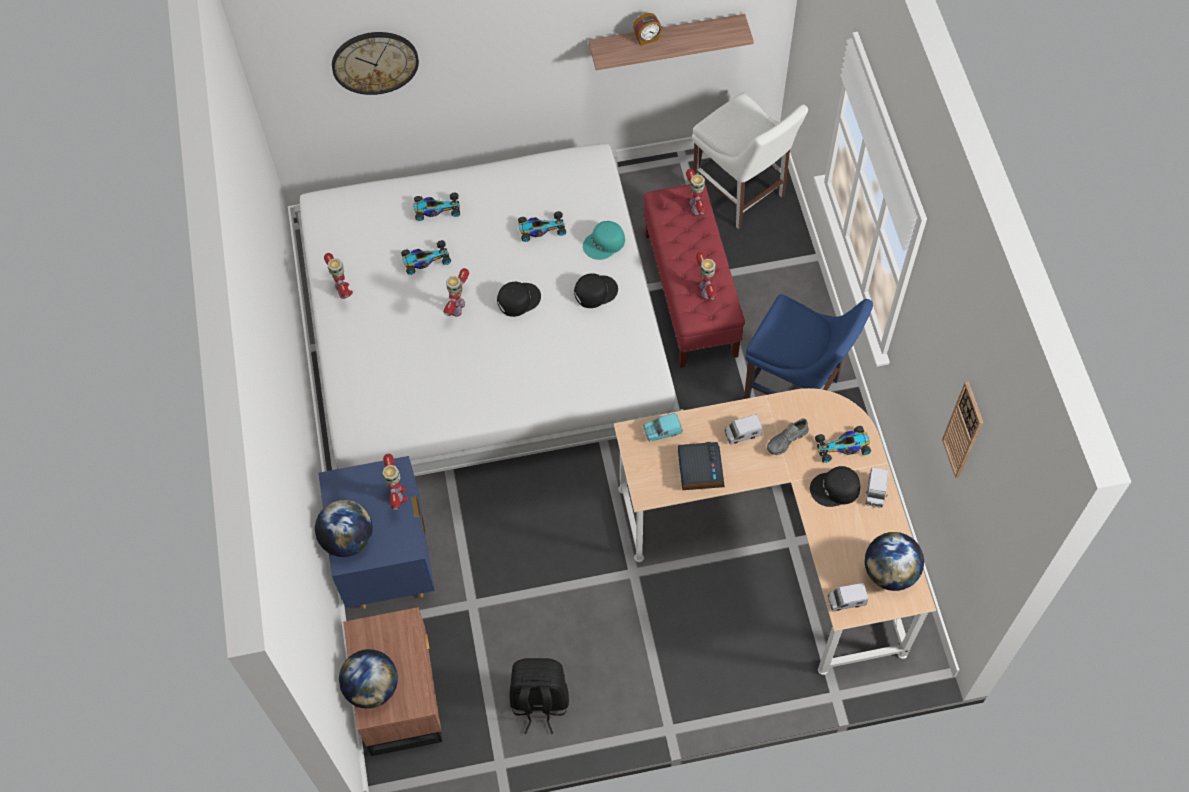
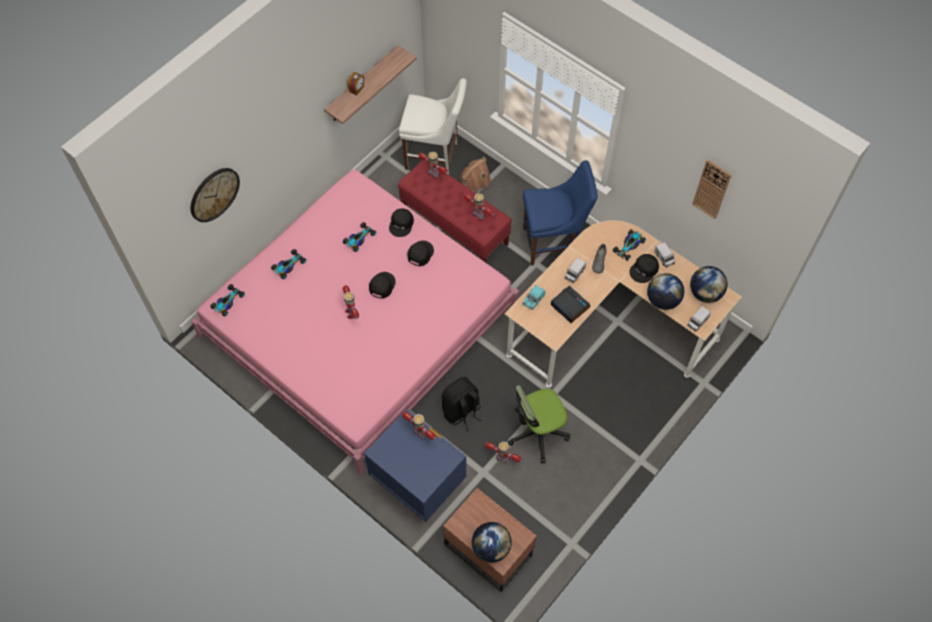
camera: 40 degrees left, 0 degrees up
(343, 291) = (275, 347): toy robot -> toy robot (503, 458)
(347, 539) = (414, 477): globe -> globe (662, 300)
(425, 260) = (308, 298): toy car -> toy car (227, 302)
(486, 332) = (359, 321): white bed -> pink bed
(539, 702) = (563, 496): black backpack -> black backpack (461, 411)
(574, 604) = (537, 432): none -> office chair
(604, 243) = (401, 224): turquoise cap -> black cap
(760, 258) = (474, 184): none -> toy house

